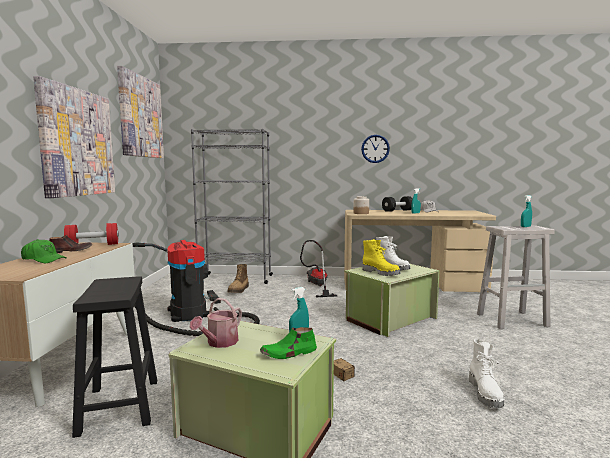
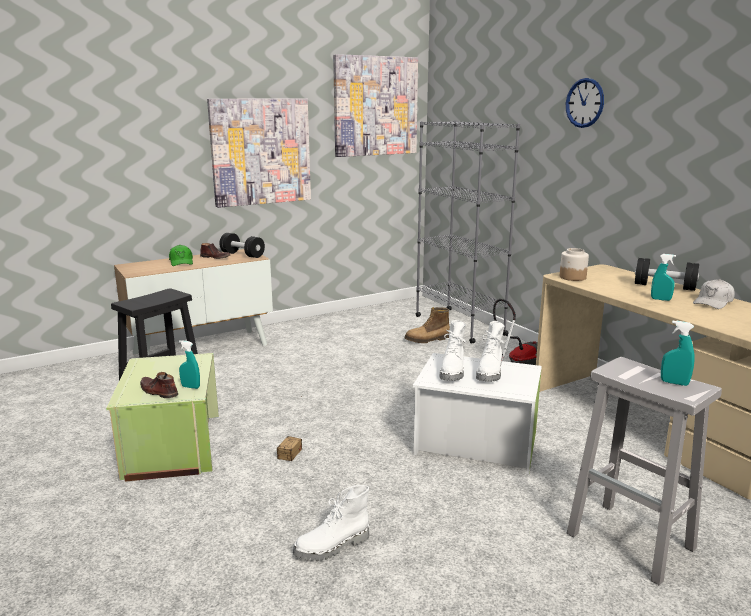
camera: 55 degrees right, 10 degrees up
(93, 245) = (242, 255): red dumbbell -> black dumbbell
(191, 315) = (332, 347): vacuum cleaner -> none
(219, 343) = (159, 366): watering can -> none
(289, 353) = (158, 392): green shoe -> brown shoe
(375, 148) = (663, 163): wall clock -> wall clock (584, 103)
(381, 273) = (453, 372): yellow boot -> white boot
(389, 318) = (475, 442): green storage box -> white storage box

